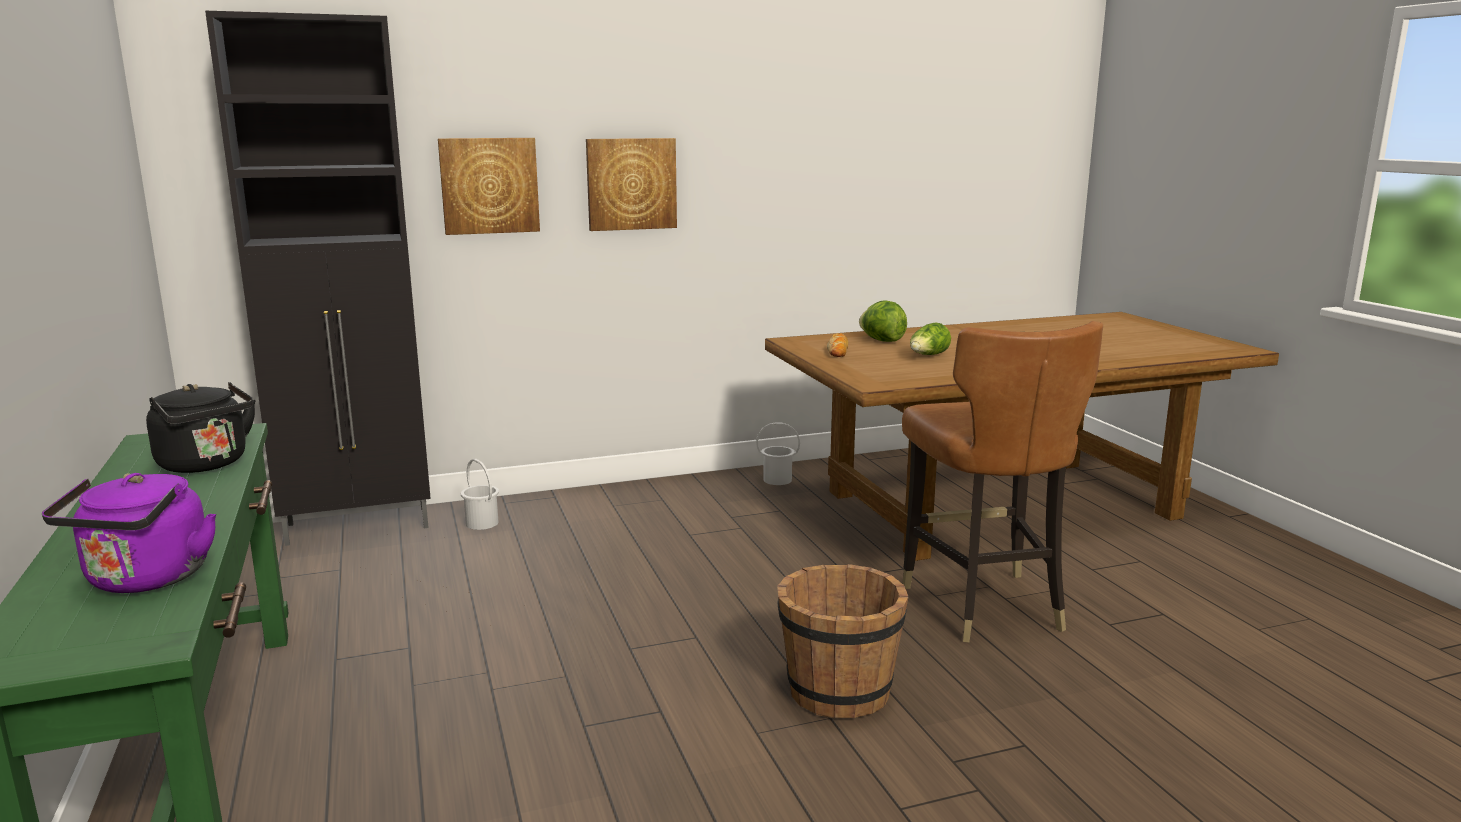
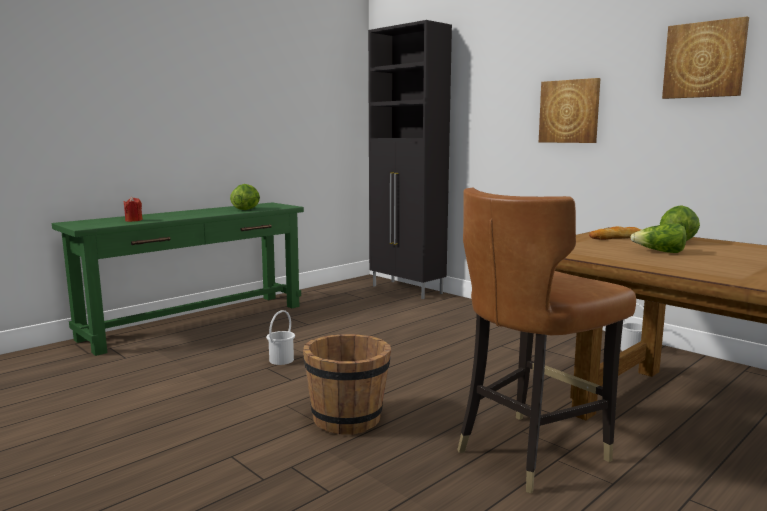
camera: 65 degrees right, 5 degrees down
(146, 580) = (134, 220): purple kettle -> red candle
(206, 465) = (246, 209): black kettle -> lettuce
(481, 523) = (442, 305): white bucket -> white bucket (281, 360)
(489, 185) = (491, 112): picture -> picture (704, 60)

